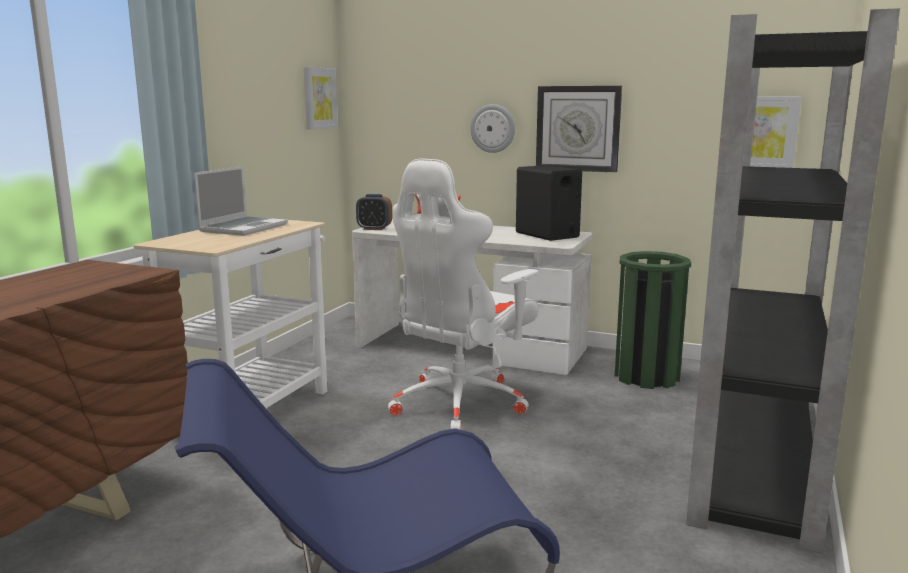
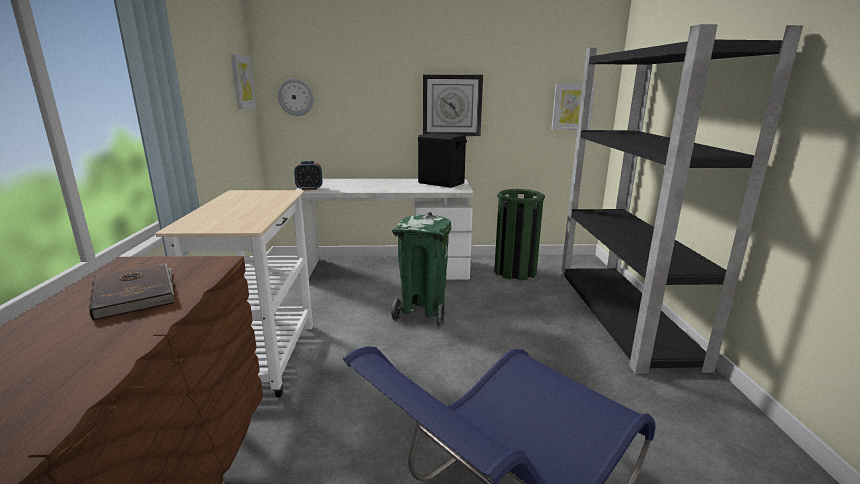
camera: 25 degrees left, 5 degrees up
(62, 283) = (136, 293): none -> brown book
(244, 228) = (241, 202): laptop -> none
(466, 401) = (422, 312): white office chair -> green trash can
(493, 128) = (388, 106): wall clock -> wall clock (296, 97)

